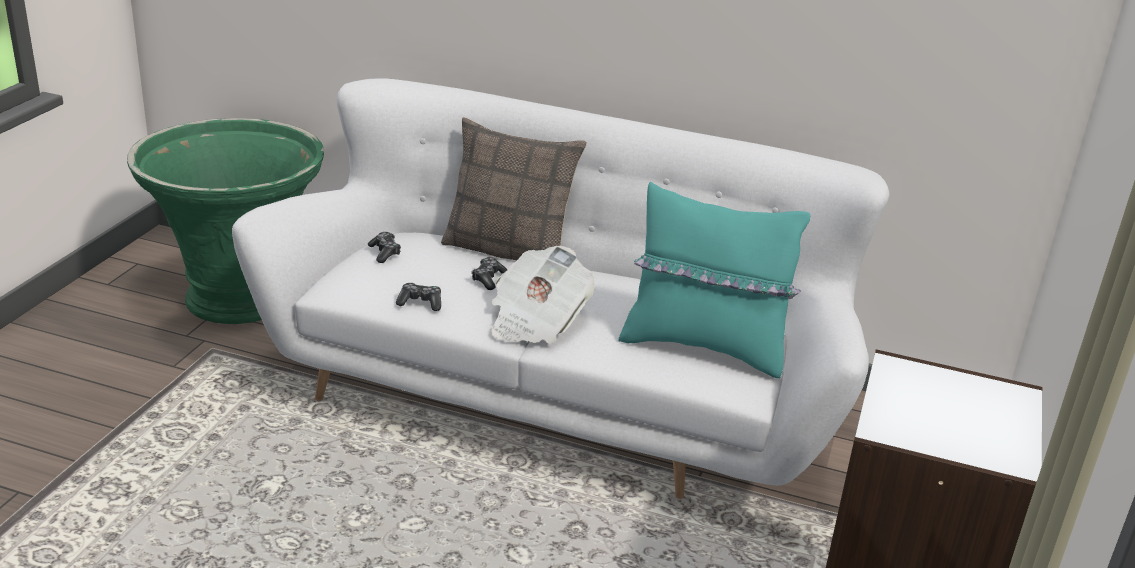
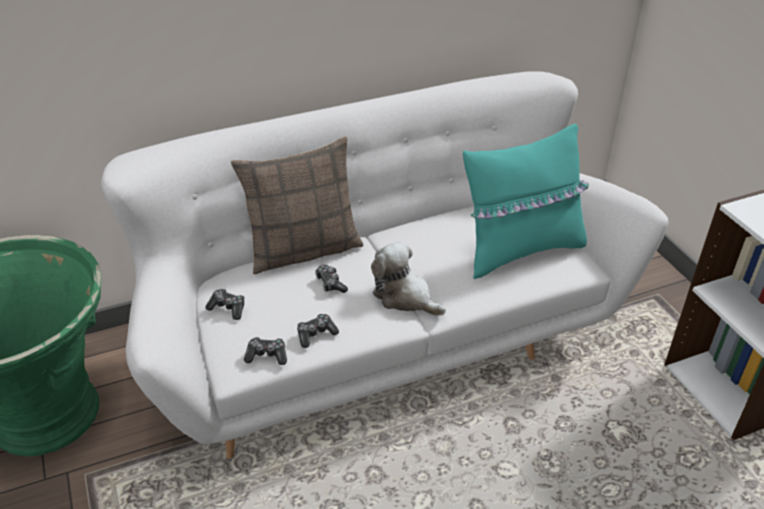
camera: 40 degrees left, 10 degrees up
(364, 295) = (267, 355): none -> game controller
(536, 321) = (405, 297): newspaper -> plush toy

